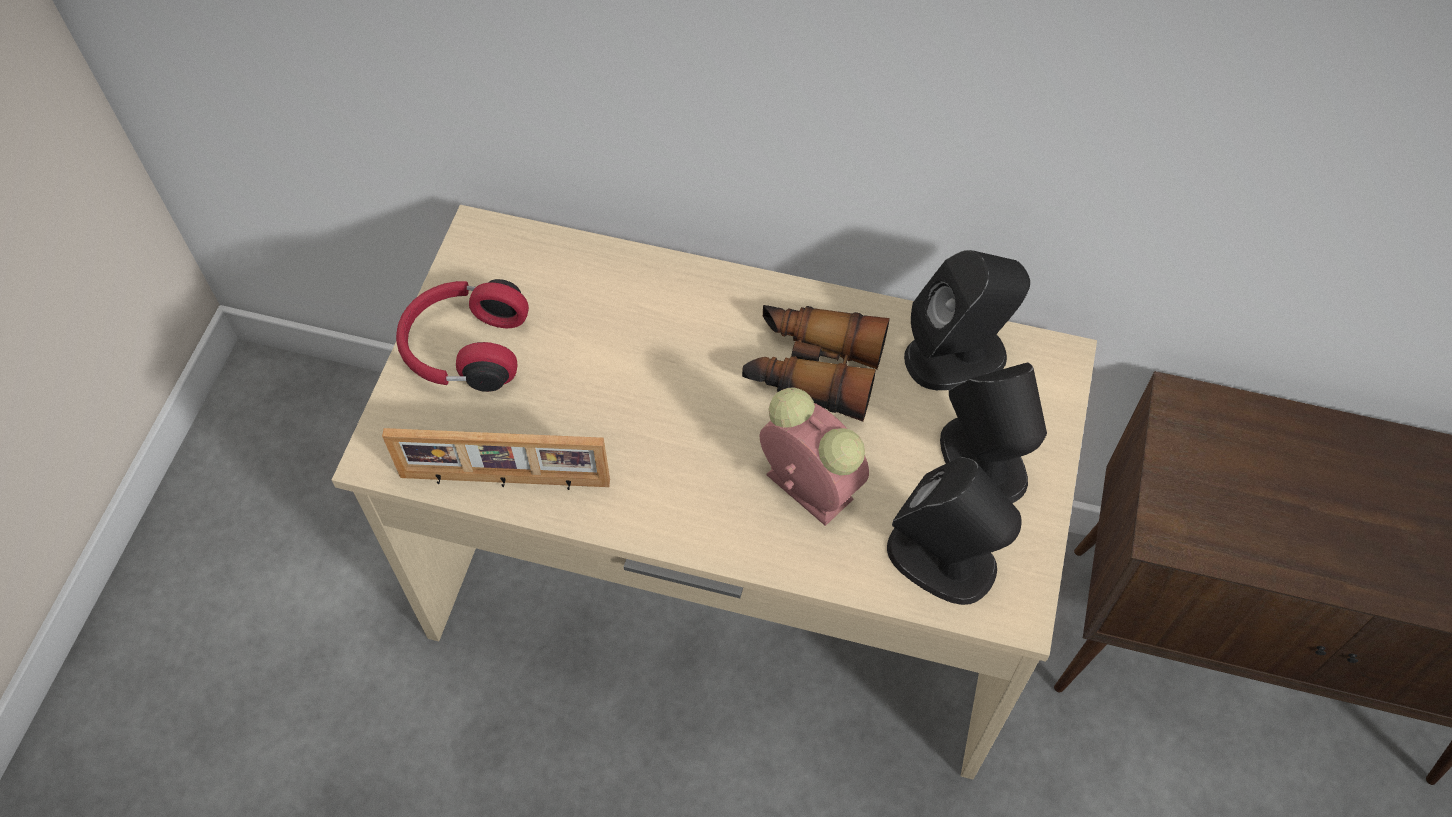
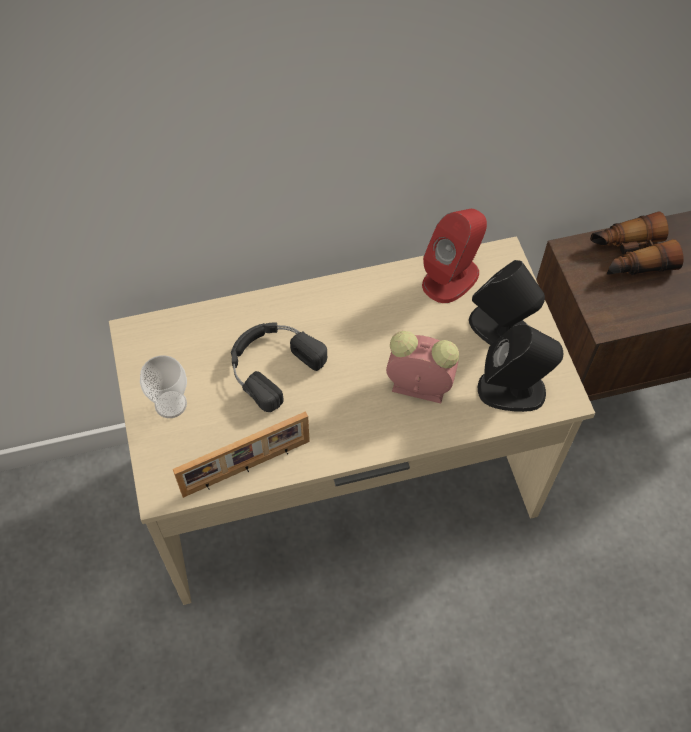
camera: 30 degrees left, 0 degrees up
(464, 349) = (170, 404): red headphones -> cup
(627, 360) = (272, 365): none -> black headphones
(812, 368) = (379, 321): binoculars -> binoculars (630, 256)
(957, 356) = (451, 278): black speaker -> red speaker

